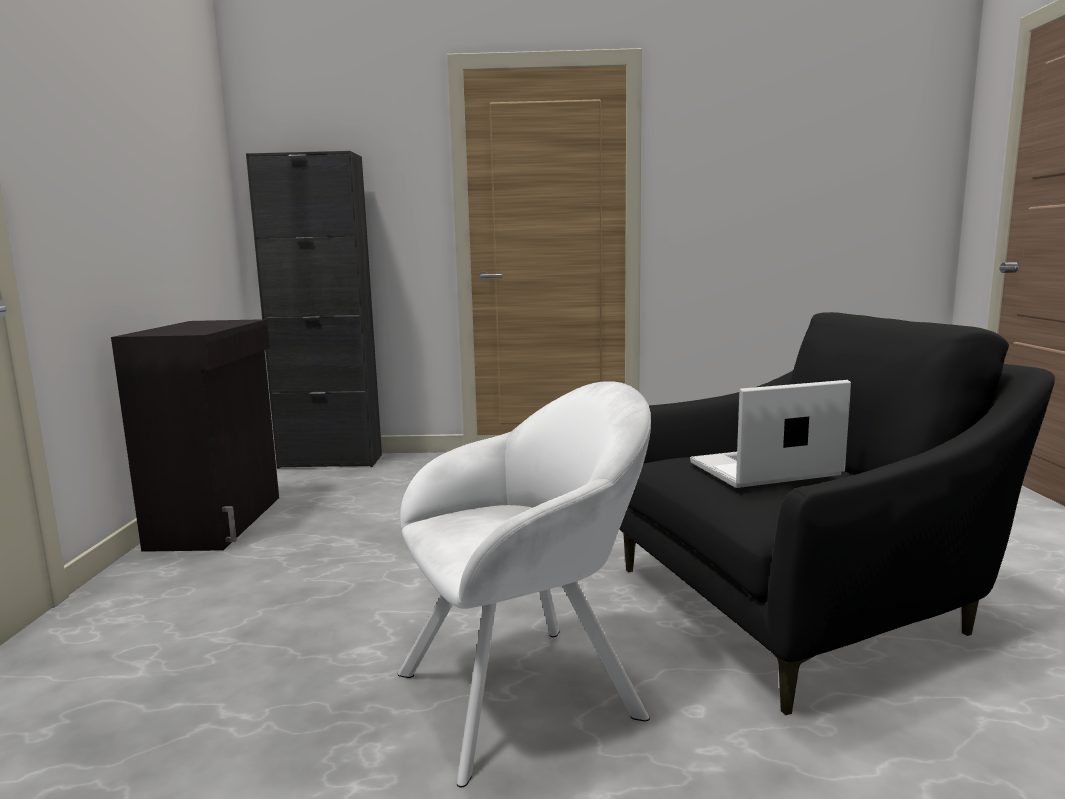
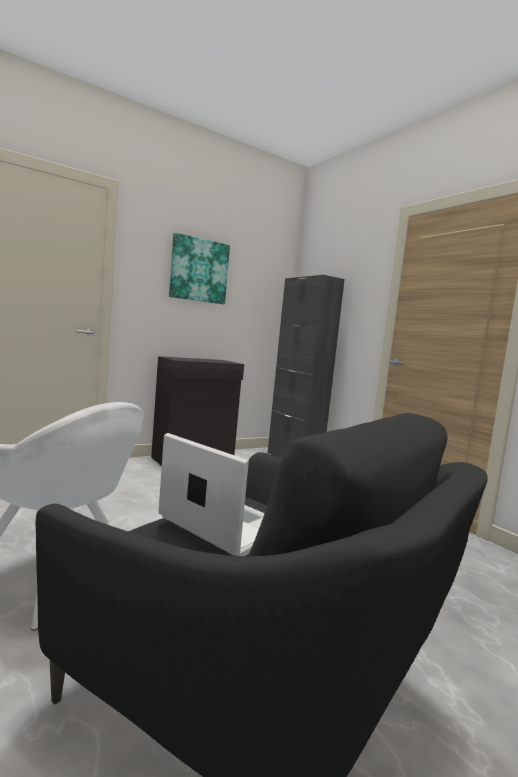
camera: 55 degrees right, 5 degrees down
(120, 140) = (199, 270): none -> picture

